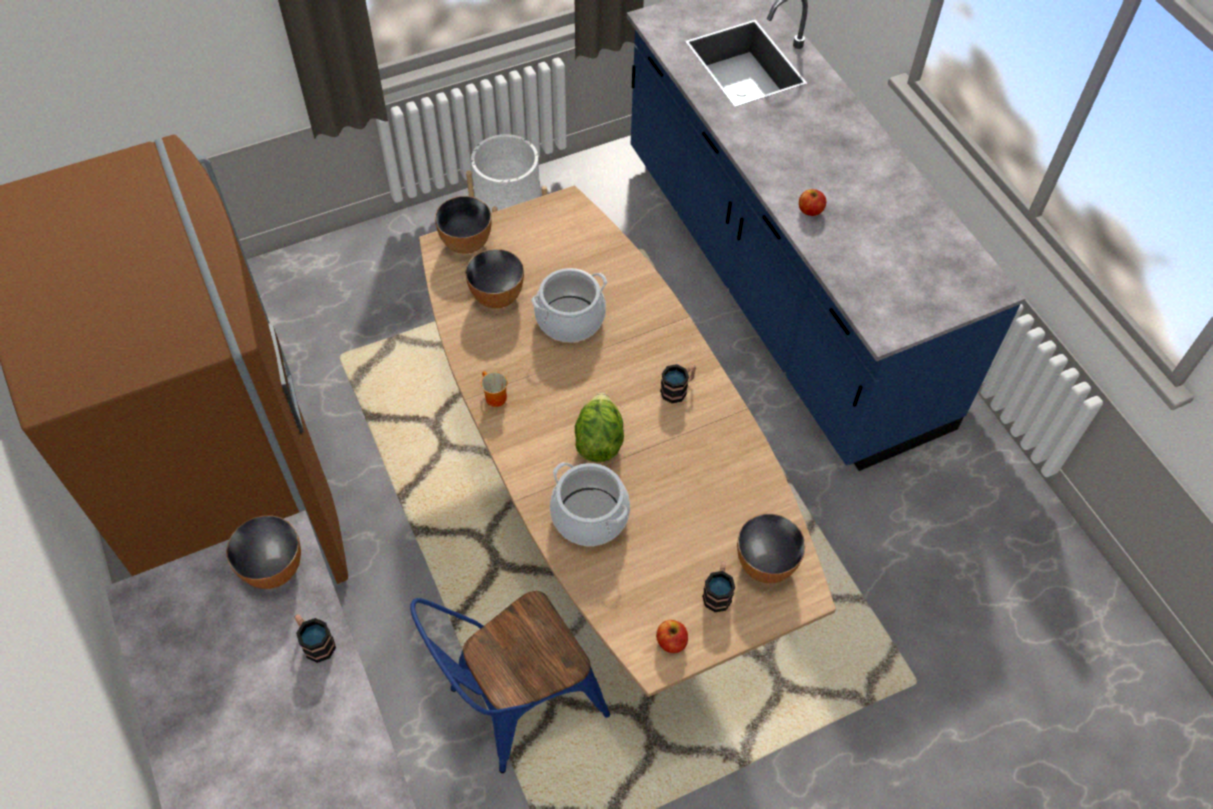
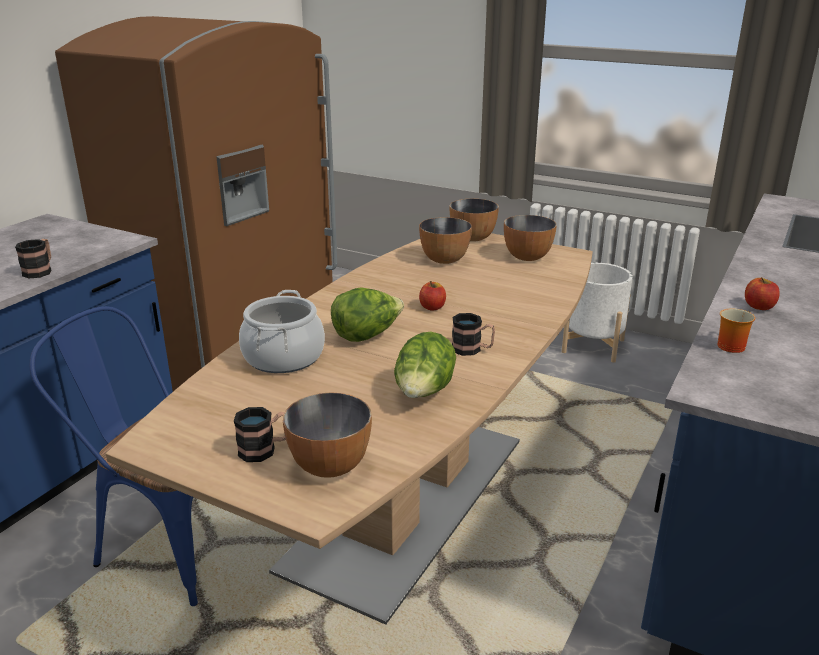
camera: 55 degrees right, 30 degrees down
(273, 569) = (97, 243): bowl -> bowl (527, 257)
(493, 397) = (352, 286): mug -> mug (728, 345)
(569, 319) = (468, 287): cooking pot -> none
(671, 642) = (179, 443): apple -> apple (432, 307)
(717, 459) = (424, 394): none -> lettuce

